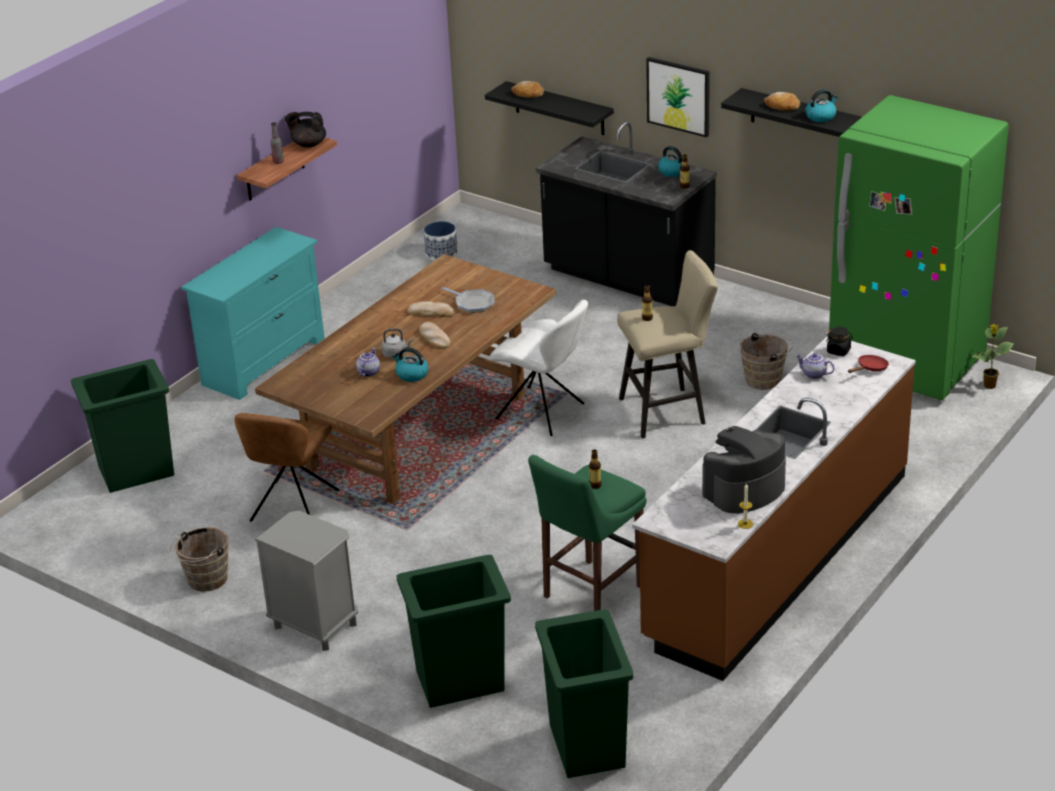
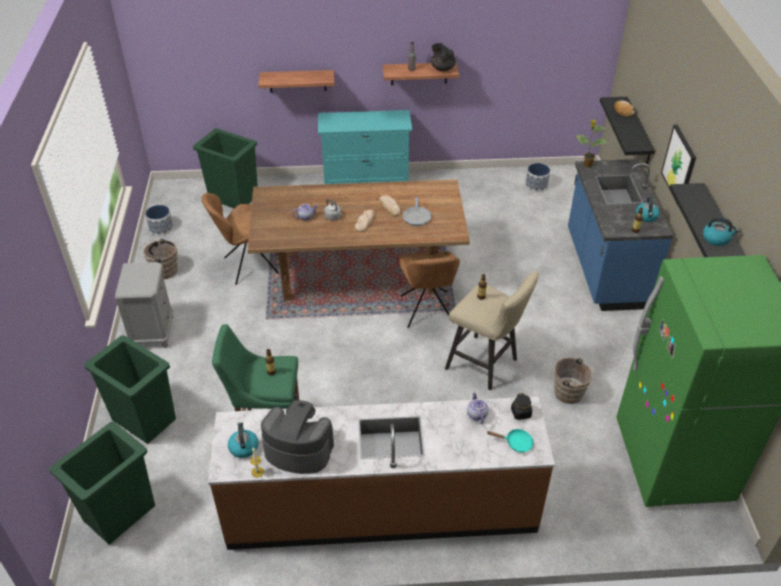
camera: 50 degrees right, 10 degrees up
(113, 553) = (161, 228): none -> planter
(150, 250) = (297, 81): none -> shelf
(411, 375) = (318, 234): kettle -> kettle (243, 447)
(543, 412) = (427, 311): white chair -> brown chair
(627, 278) = (604, 269): black counter -> blue counter
(782, 107) = (704, 214): bread -> none
(870, 368) = (515, 443): red frying pan -> turquoise frying pan
(989, 386) = (702, 527): potted plant -> potted plant (587, 165)

